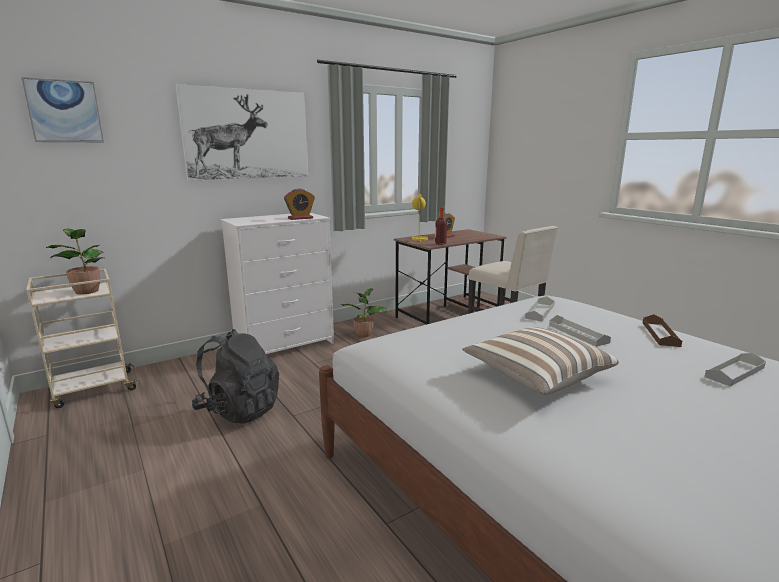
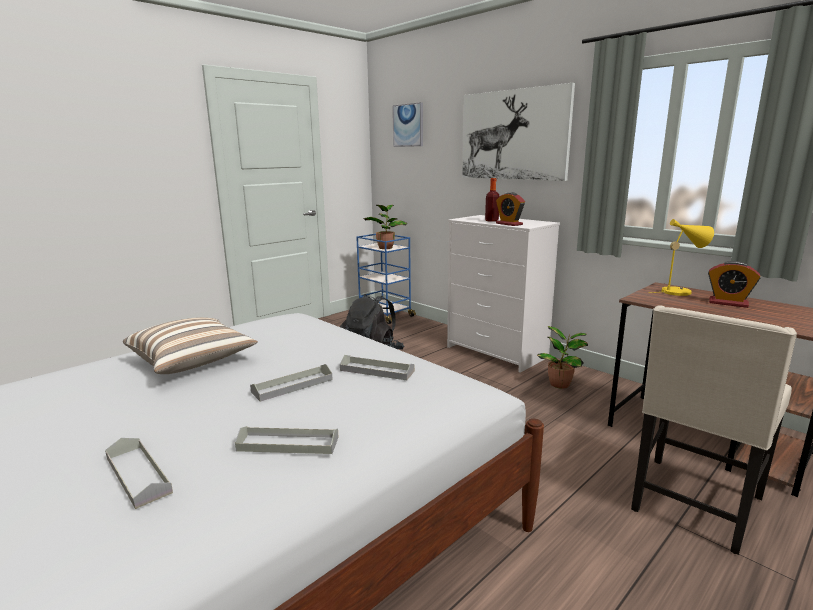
camera: 80 degrees right, 0 degrees up
(93, 389) = (385, 315): beige cart -> blue cart
(440, 243) = (662, 303): bottle -> bottle (491, 220)
(660, 334) = (288, 444): brown tray -> grey tray

